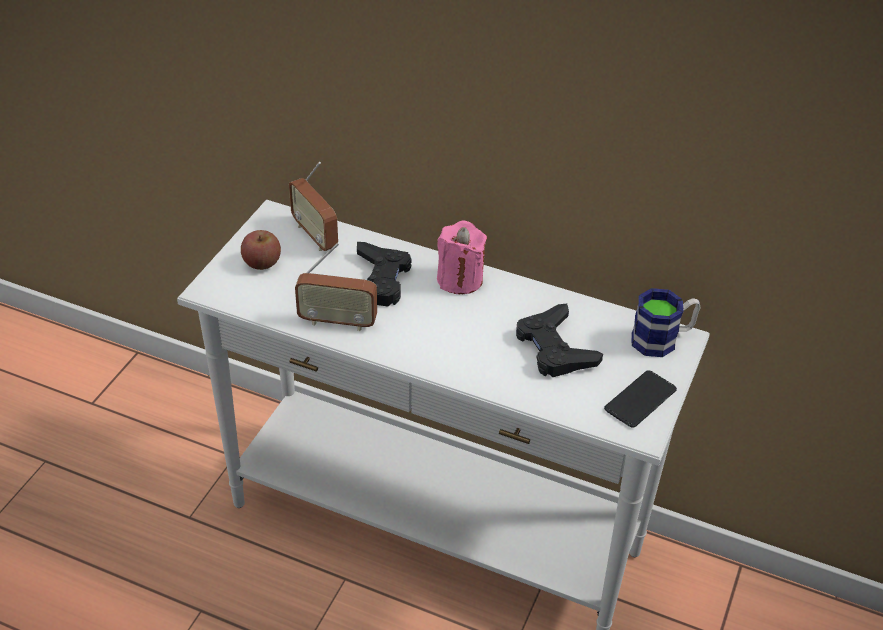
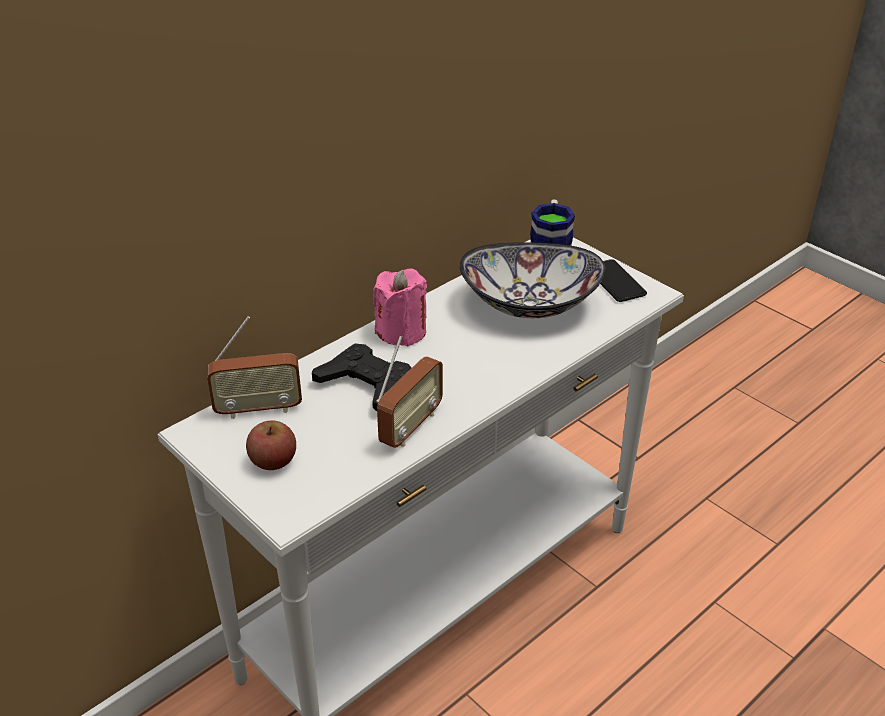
camera: 65 degrees left, 5 degrees down
(554, 348) = (529, 305): black game controller -> bowl

